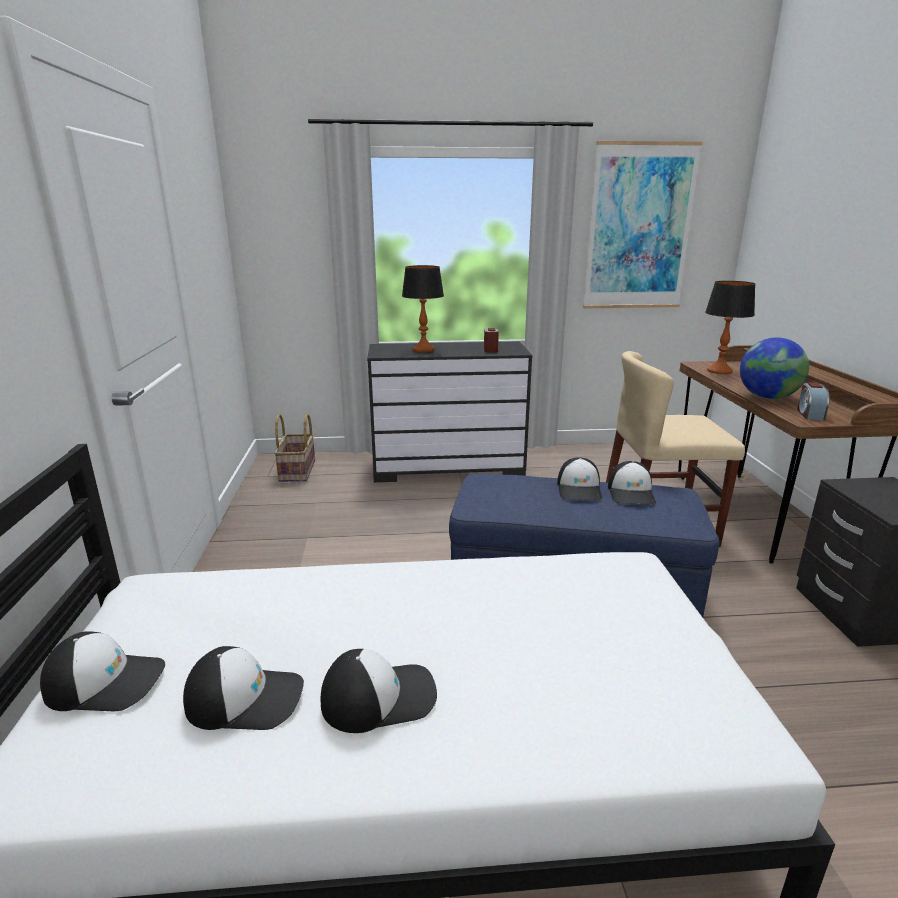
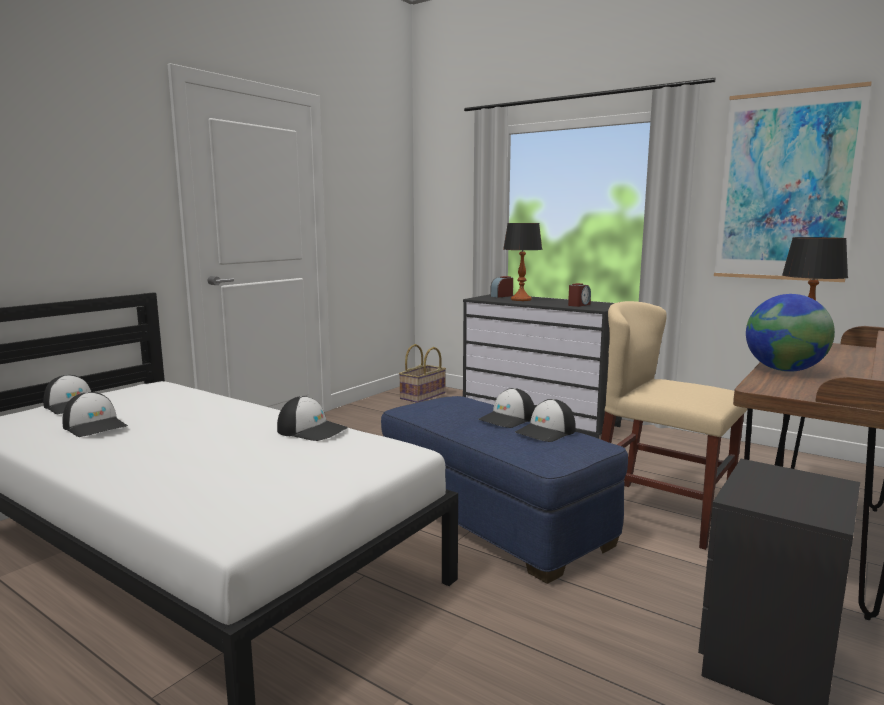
camera: 40 degrees right, 10 degrees down
(379, 696) = (133, 444): cap -> cap (312, 430)
(809, 414) = (788, 386): alarm clock -> alarm clock (502, 296)

